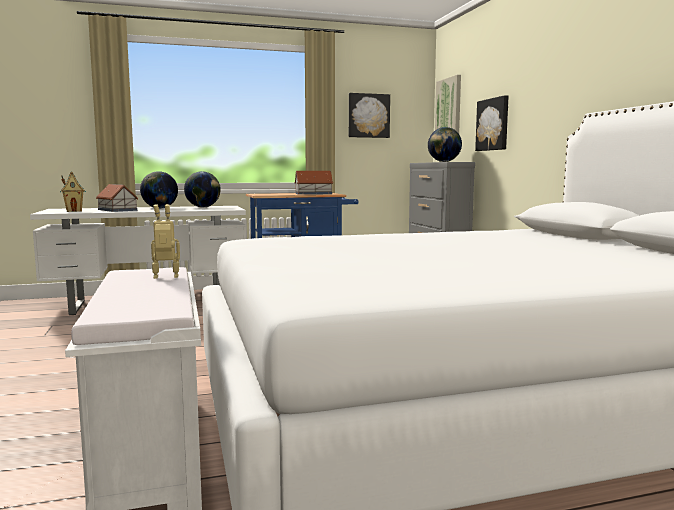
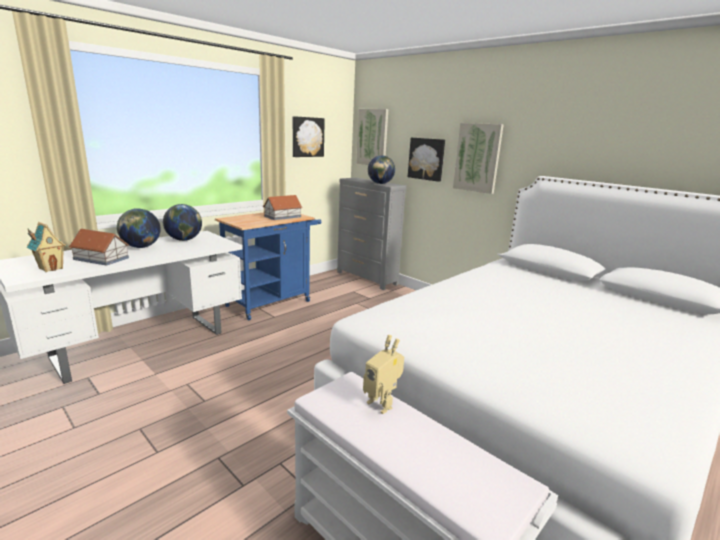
camera: 30 degrees left, 10 degrees up
(166, 277) = (382, 403): toy robot -> toy robot turned 90 degrees counterclockwise
(538, 109) = (477, 158): none -> picture

